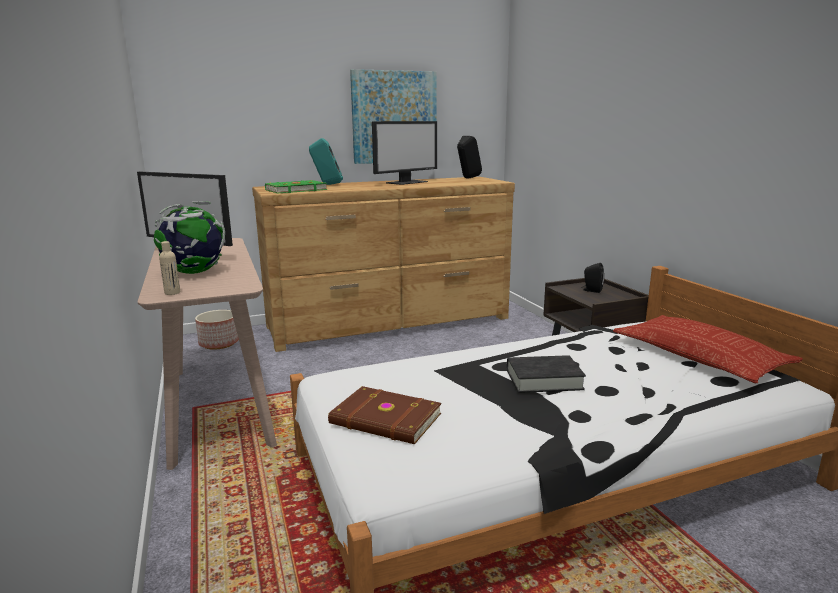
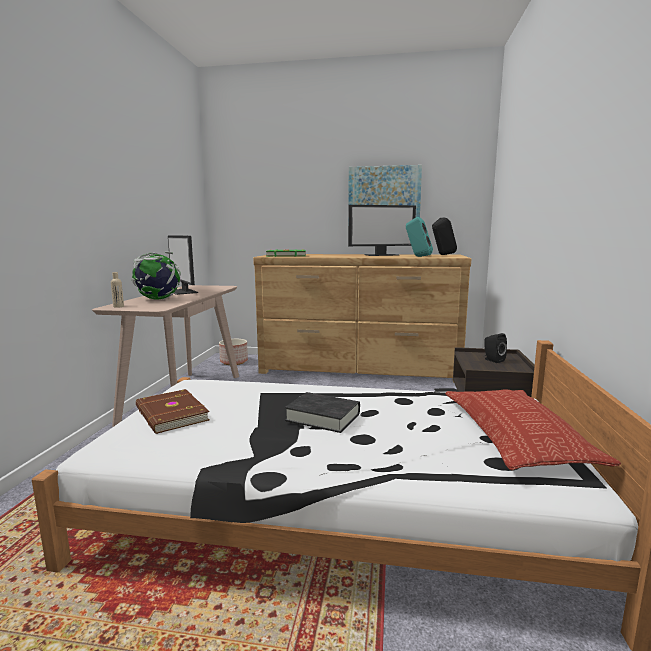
camera: 30 degrees right, 5 degrees down
(327, 184) = (320, 254): turquoise speaker -> turquoise speaker (418, 256)

